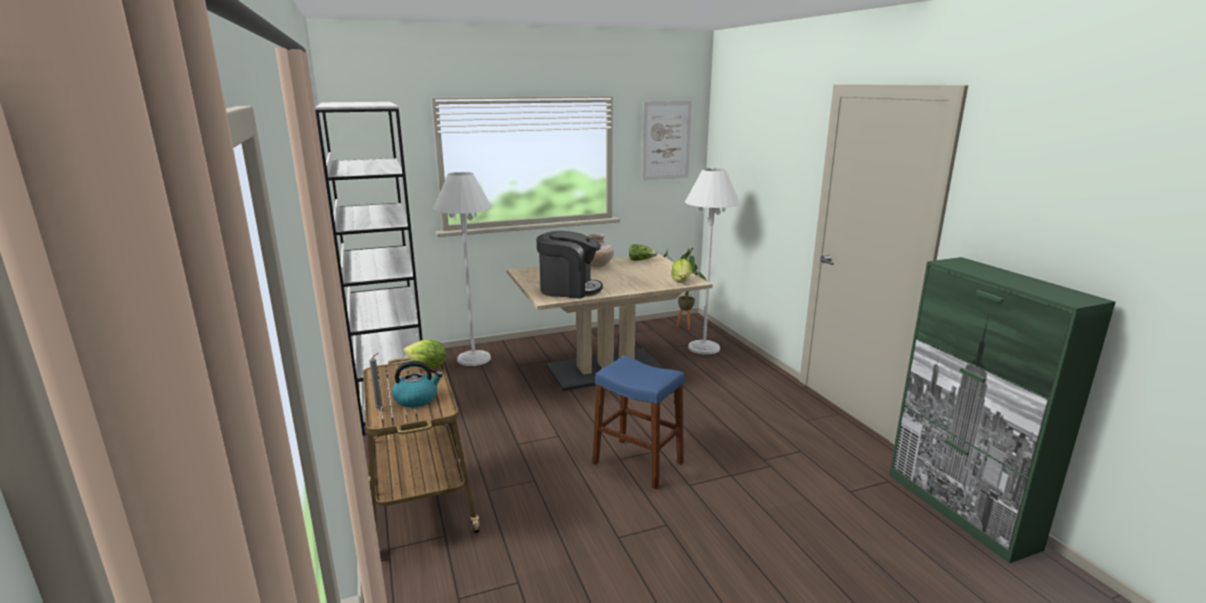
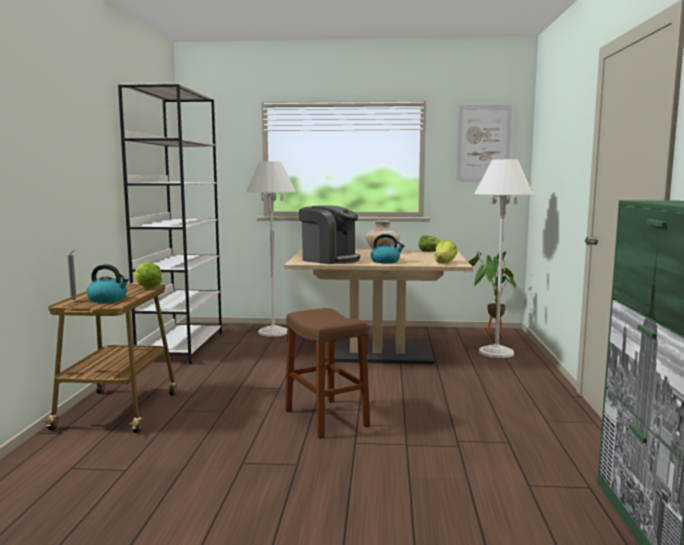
camera: 25 degrees right, 10 degrees down
(627, 285) = (386, 261): none -> kettle
(638, 463) = (326, 418): blue stool -> brown stool

